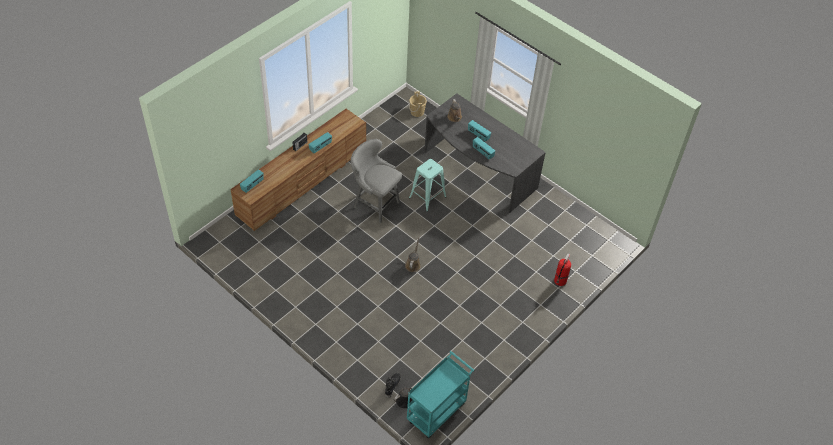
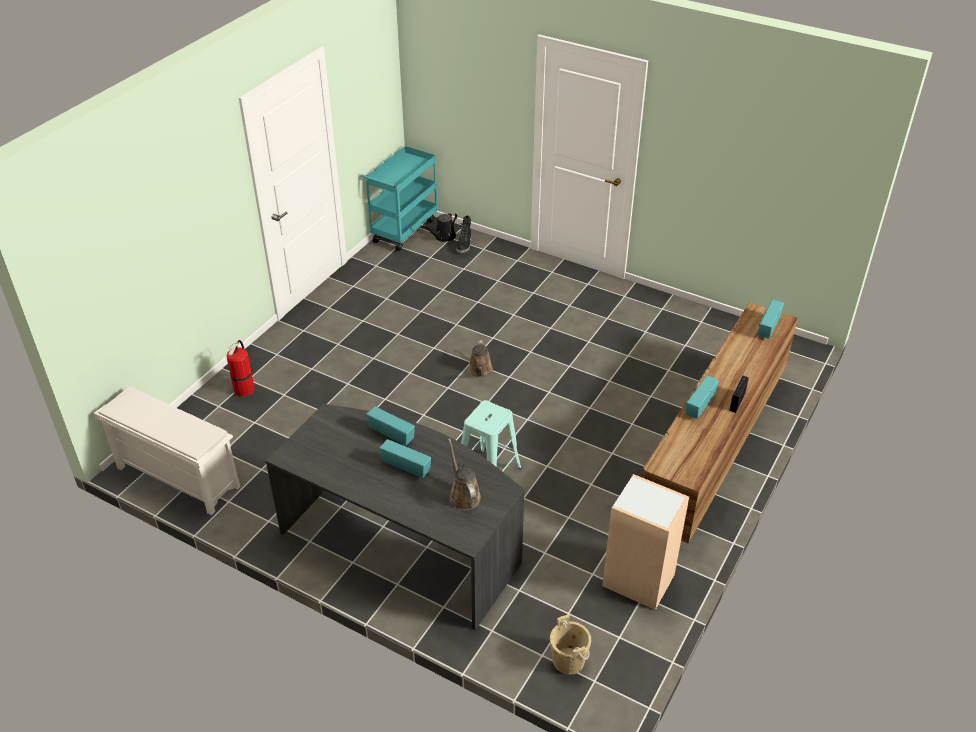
camera: 170 degrees right, 10 degrees down
(373, 134) = (639, 581): none -> bookcase
(375, 204) = (576, 446): grey stool -> none
(594, 229) = (176, 477): none -> white shoe rack

